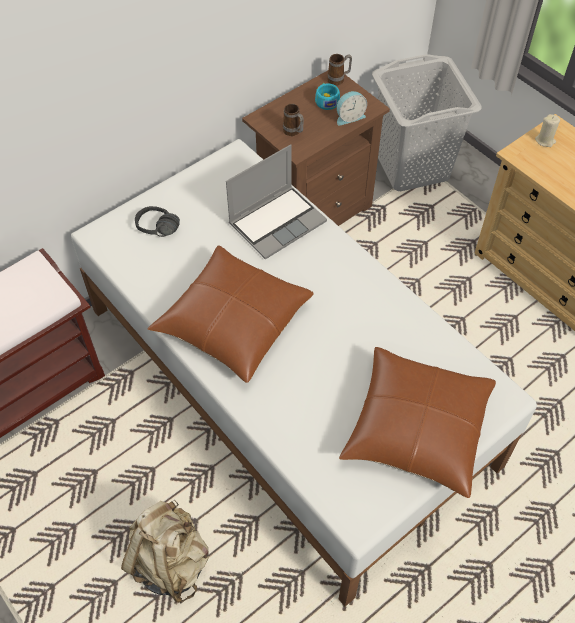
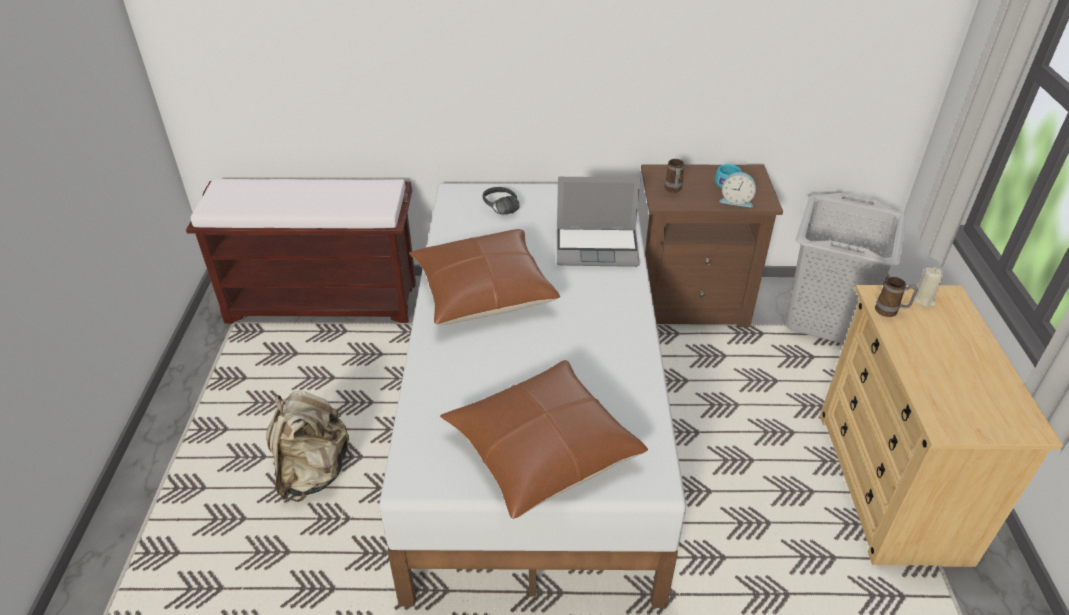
camera: 40 degrees right, 15 degrees down
(339, 80) = (757, 174): mug -> mug (890, 312)

